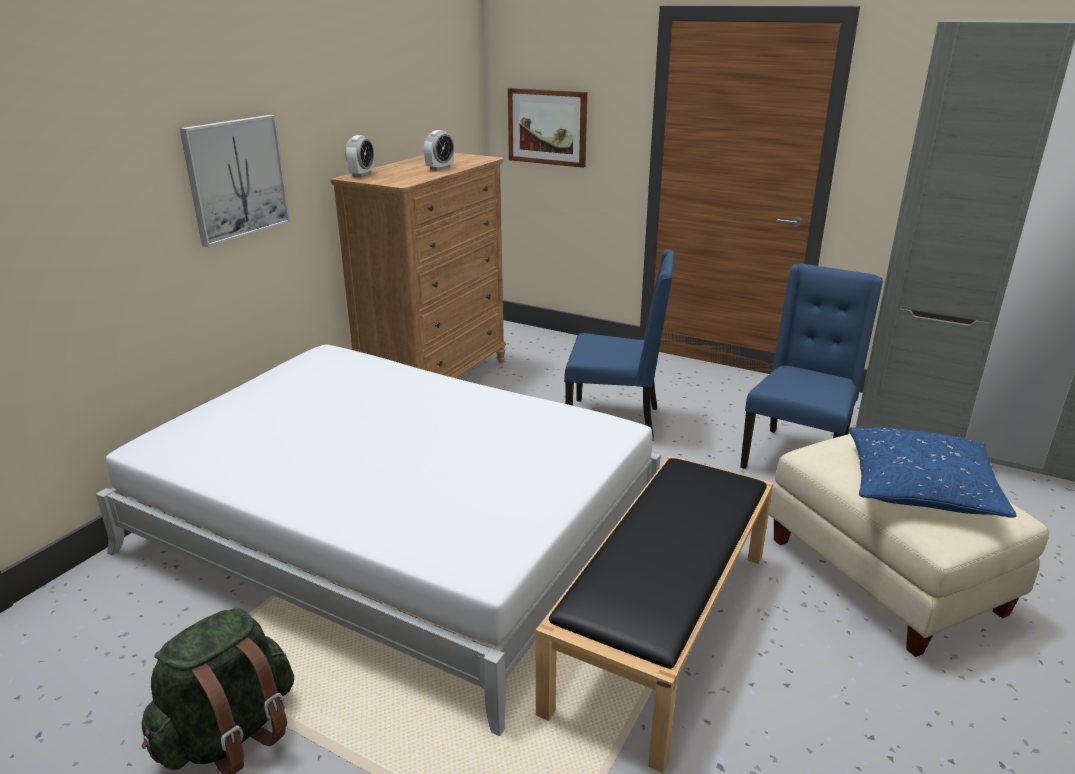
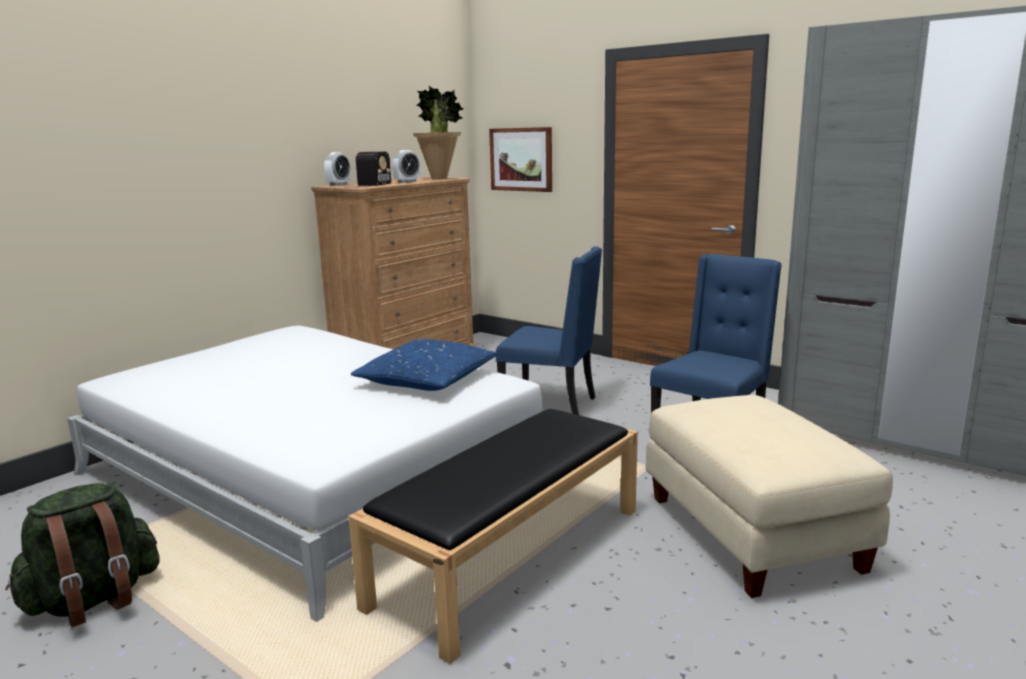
camera: 10 degrees right, 10 degrees down
(236, 178) = (222, 177): picture -> none
(399, 177) = (366, 185): none -> radio
(469, 159) = (439, 179): none -> potted plant
(920, 486) = (768, 431): blue pillow -> blue pillow (427, 380)

